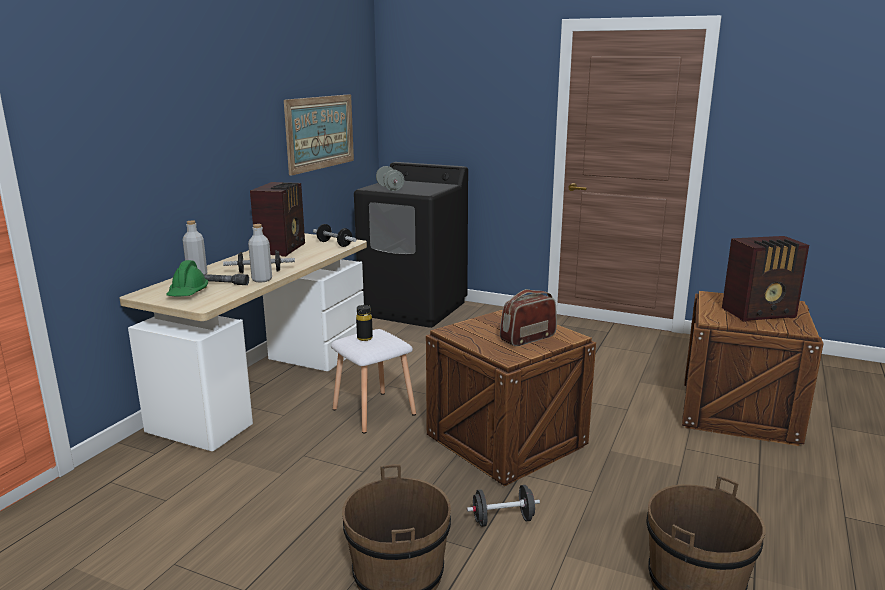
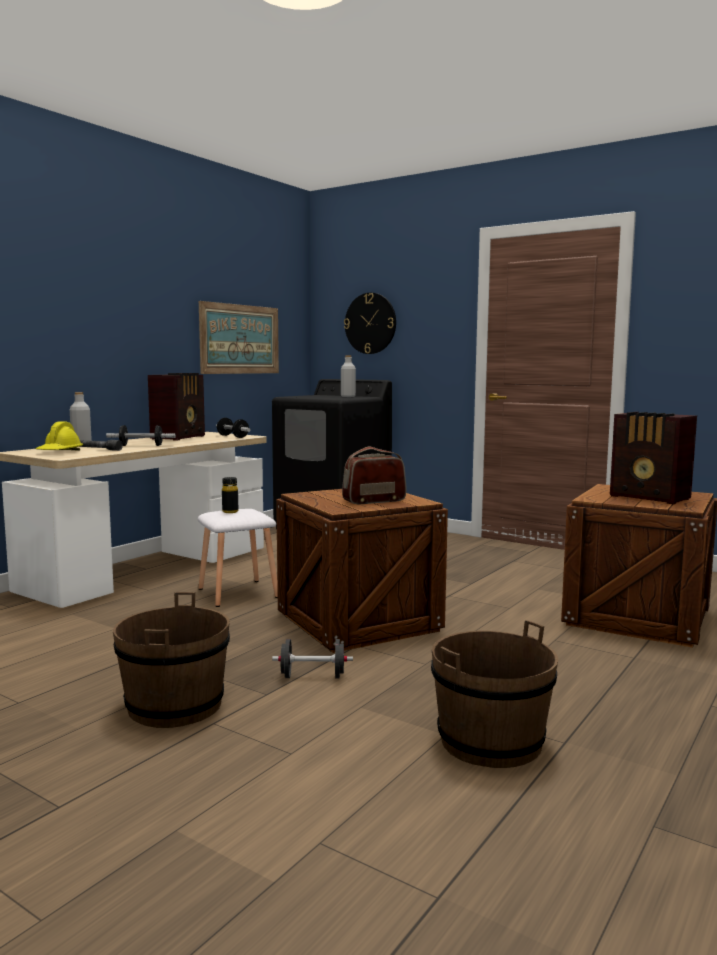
camera: 10 degrees right, 10 degrees down
(188, 293) = (60, 452): green hard hat -> yellow hard hat
(262, 279) = (136, 449): grey bottle -> grey bottle (348, 396)
(390, 188) = (307, 397): grey dumbbell -> none
(443, 108) = (370, 323): none -> wall clock
(760, 314) = (650, 498): radio -> radio turned 45 degrees clockwise

